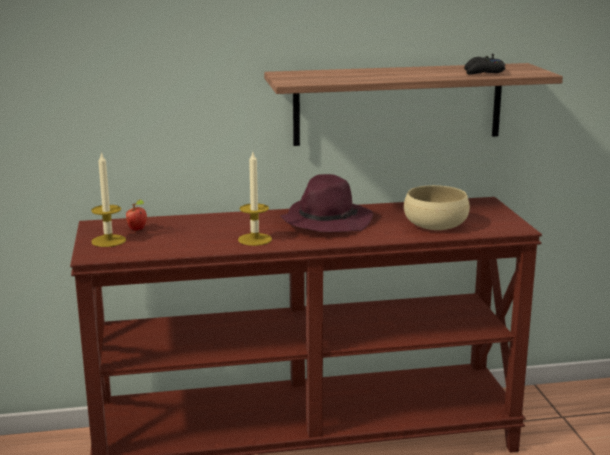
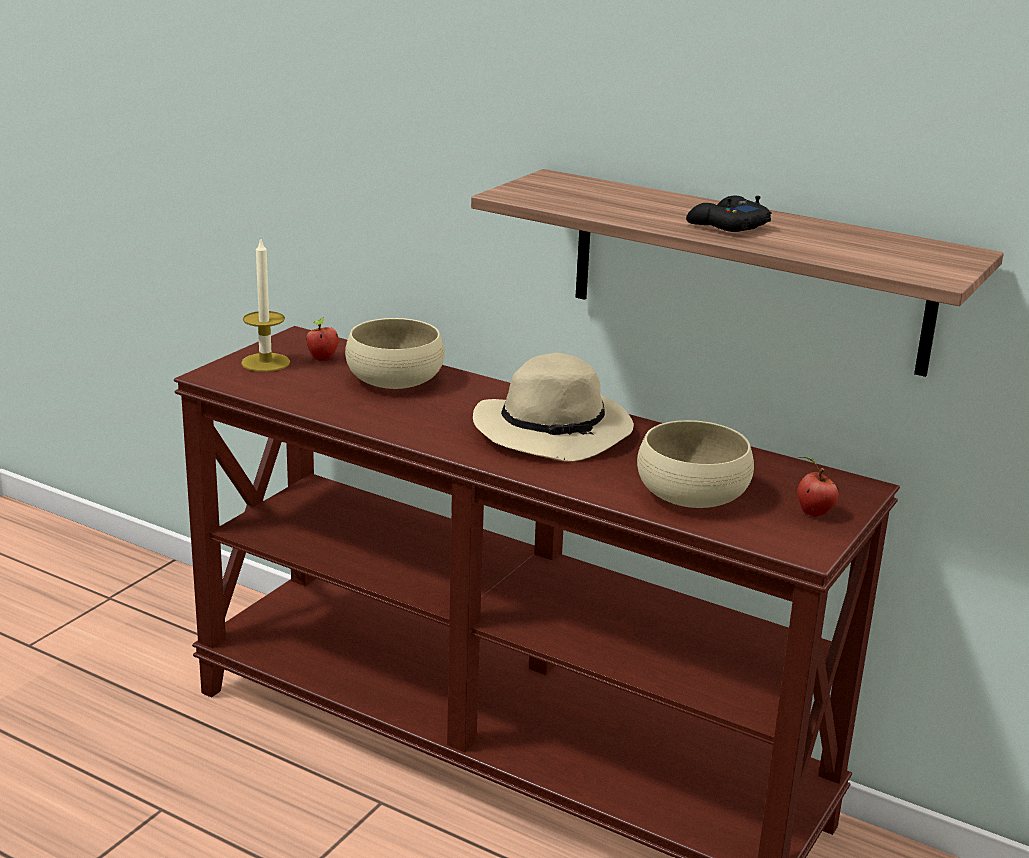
camera: 40 degrees right, 5 degrees up
(198, 226) = (394, 379): none -> beige bowl
(255, 239) = (415, 422): candle -> none
(326, 221) = (555, 431): purple hat -> beige hat
(483, 72) = (844, 249): black game controller -> black game controller (727, 225)
(491, 215) = (812, 513): none -> apple

